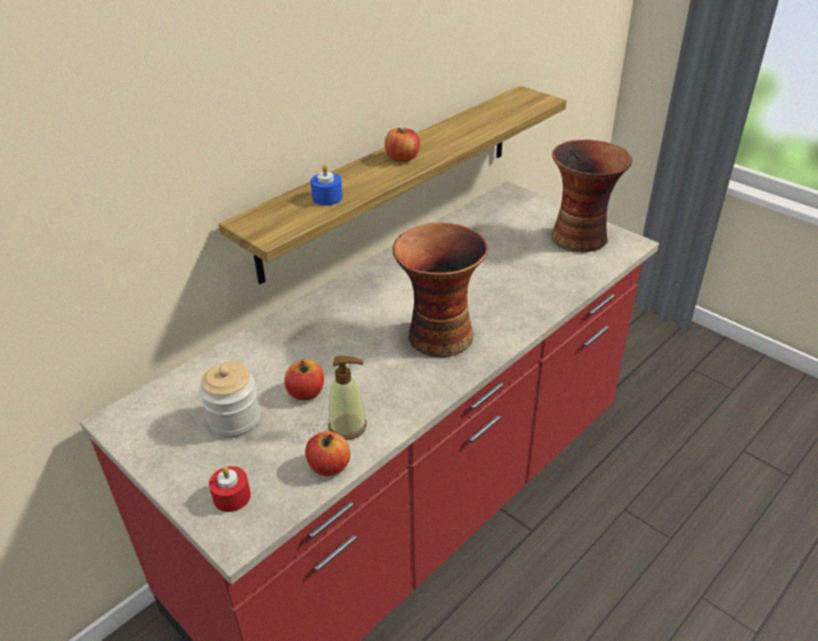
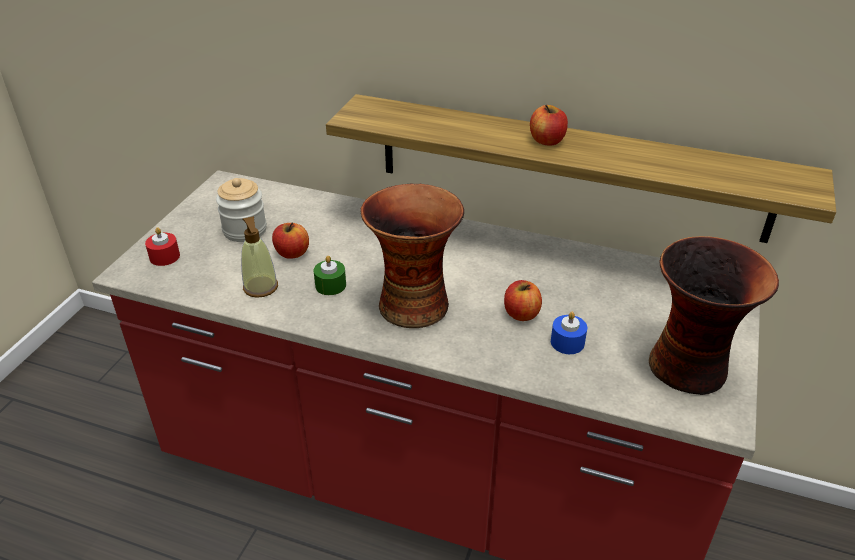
camera: 65 degrees right, 0 degrees up
(327, 197) = (433, 125): blue candle -> blue candle (567, 342)
(329, 466) = (210, 292): apple -> apple (521, 314)
(378, 378) = (330, 285): none -> green candle

